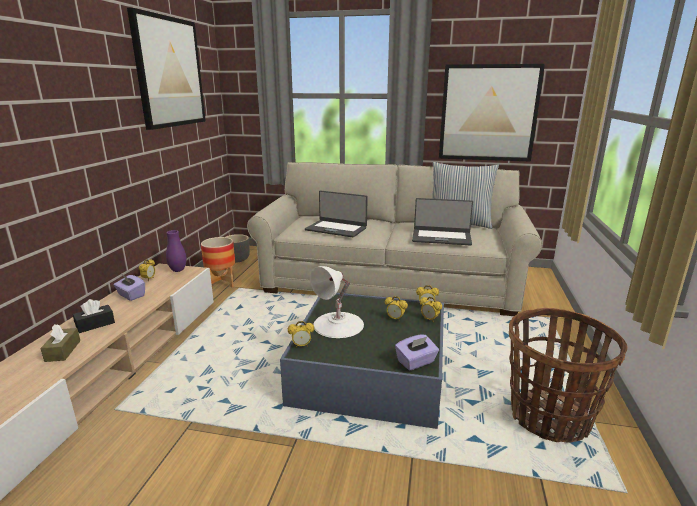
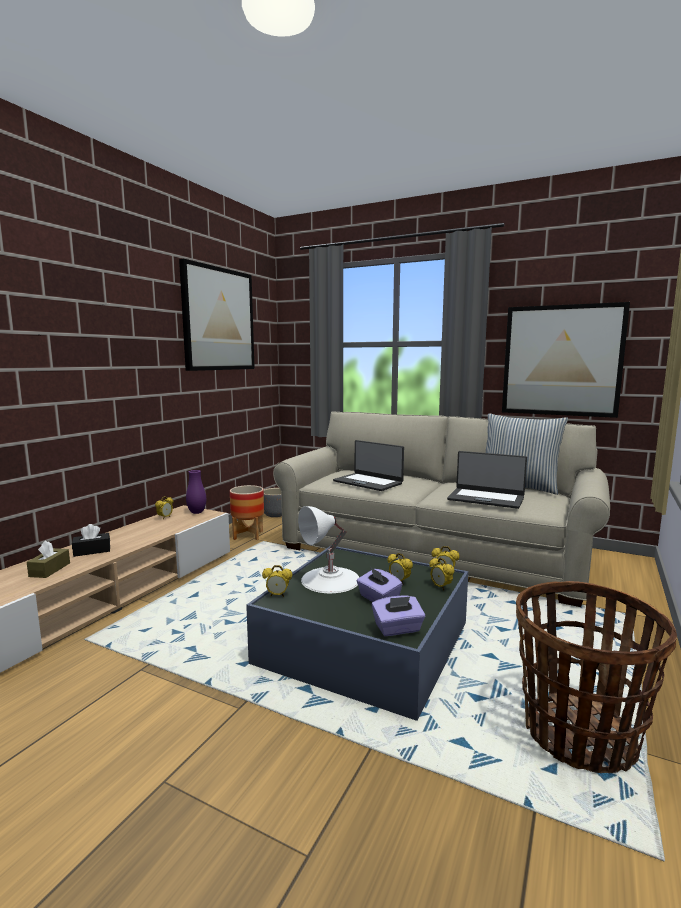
camera: 15 degrees right, 10 degrees down
(131, 295) = (140, 530): purple tissue box -> purple tissue box (378, 599)

